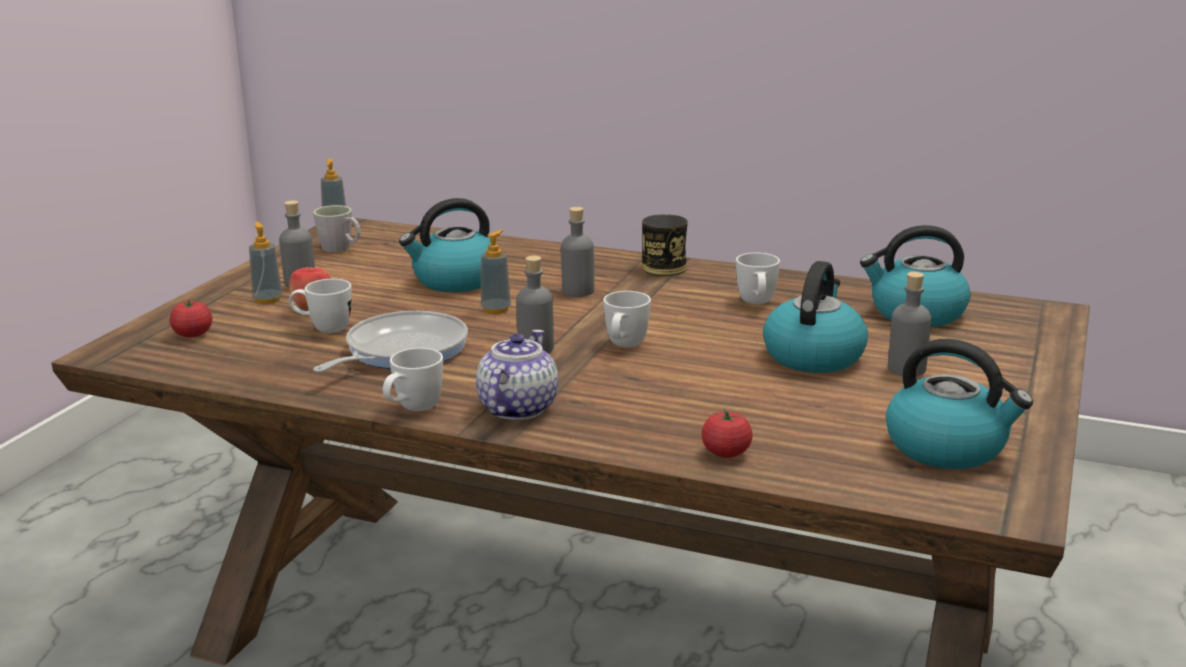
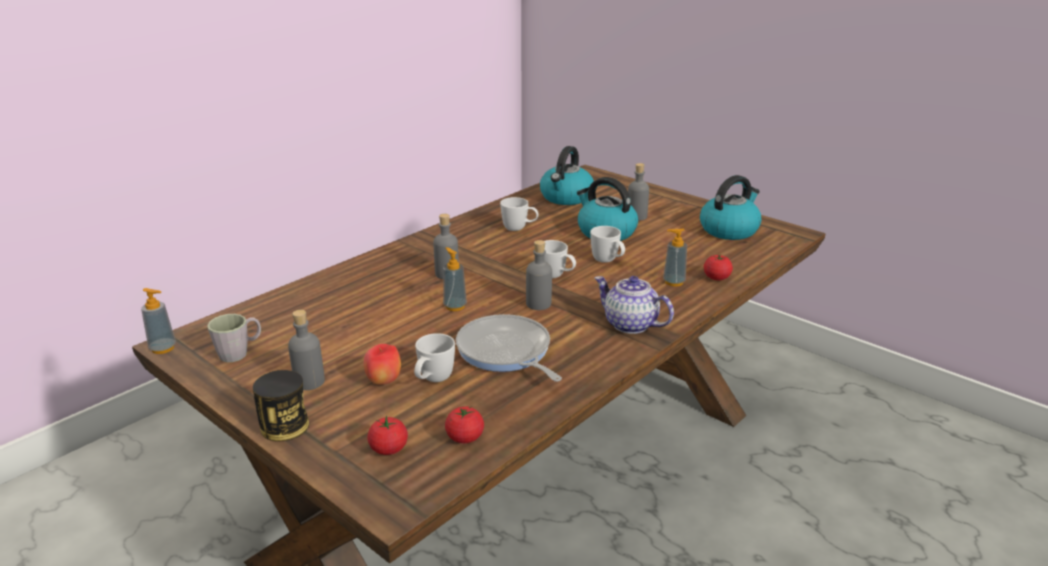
camera: 70 degrees left, 5 degrees up
(219, 361) = (465, 437): none -> tomato
(268, 299) = (335, 402): soap dispenser -> soap dispenser (673, 282)
(413, 410) = (614, 360): white mug -> white mug (608, 261)
(455, 281) = (380, 313): kettle -> none
(664, 268) = (432, 241): can -> can (284, 426)

